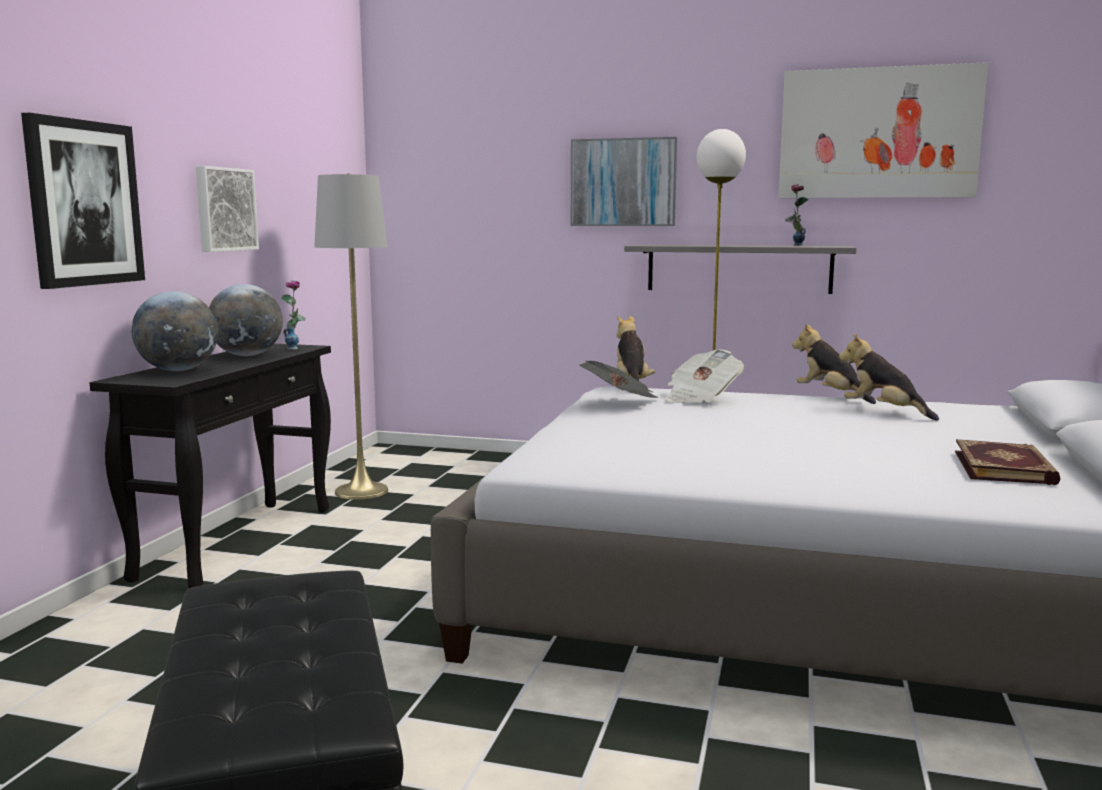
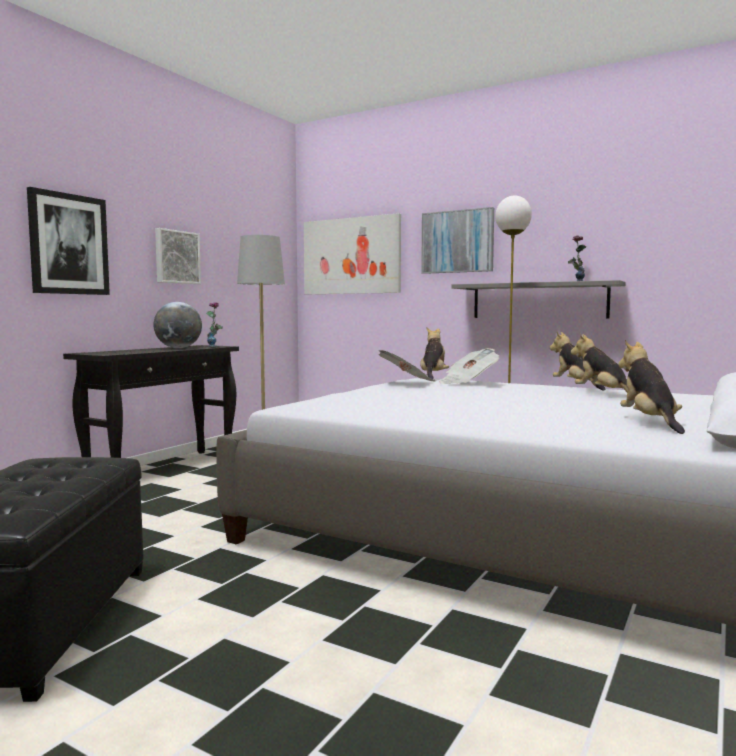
camera: 15 degrees right, 5 degrees down
(178, 370) = (123, 351): globe -> none
(878, 133) = (642, 195): picture -> picture (351, 256)
(1005, 467) = (649, 422): book -> plush toy

